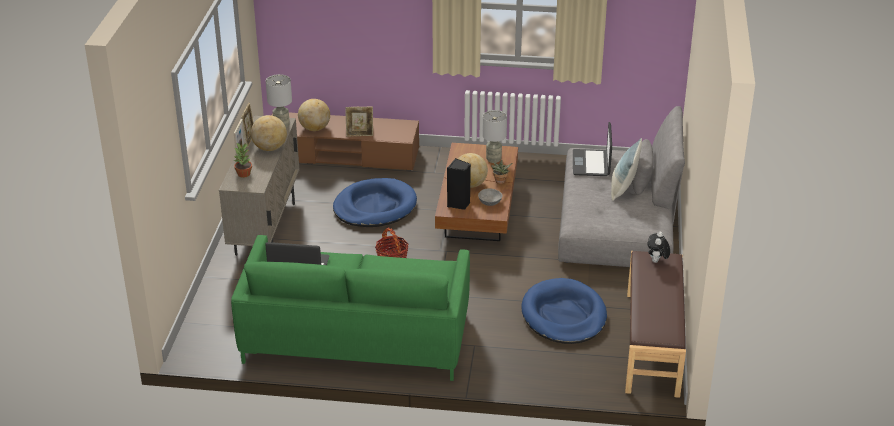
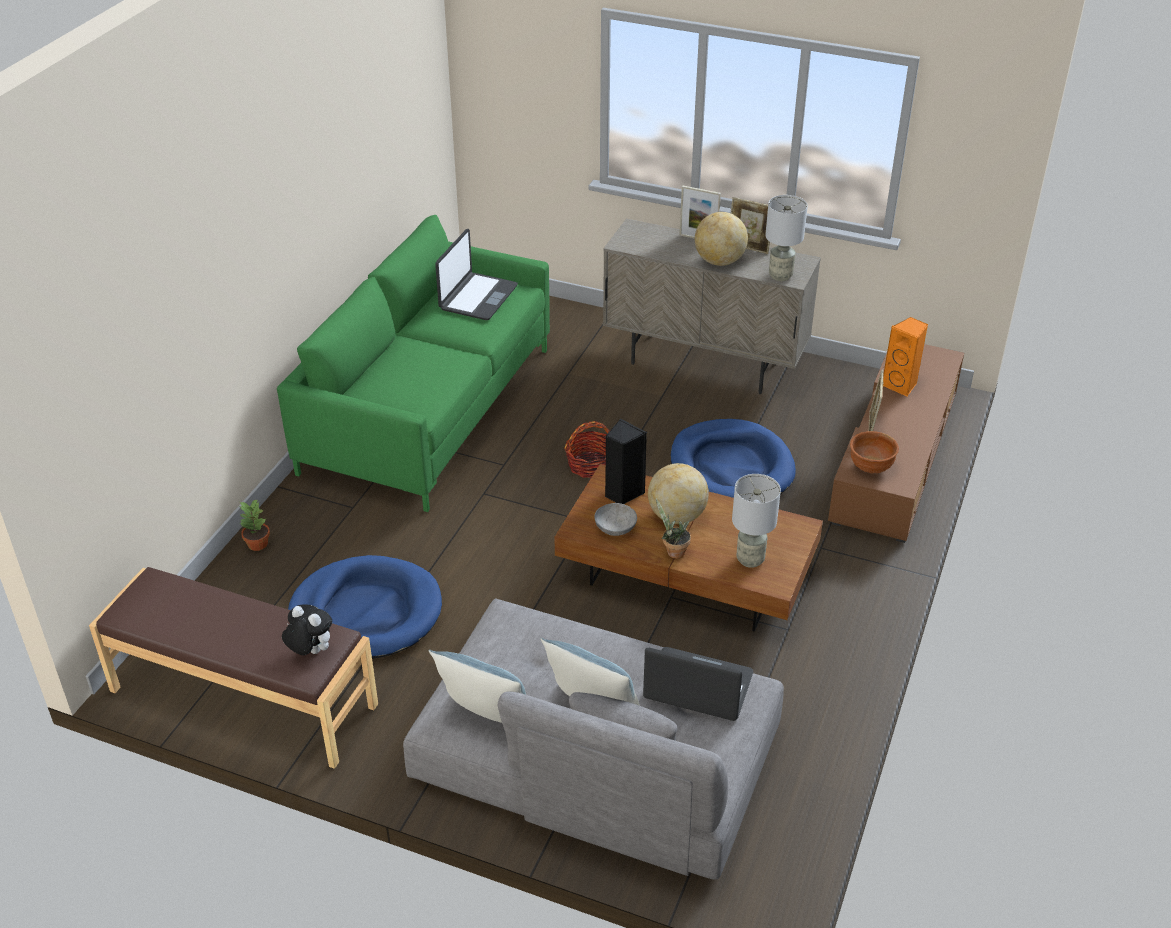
camera: 105 degrees right, 5 degrees up
(244, 174) = (656, 237): potted plant -> potted plant (257, 544)
(315, 128) = (901, 385): globe -> orange speaker
(397, 133) = (870, 467): none -> brown bowl
(647, 217) = (489, 718): none -> pillow

